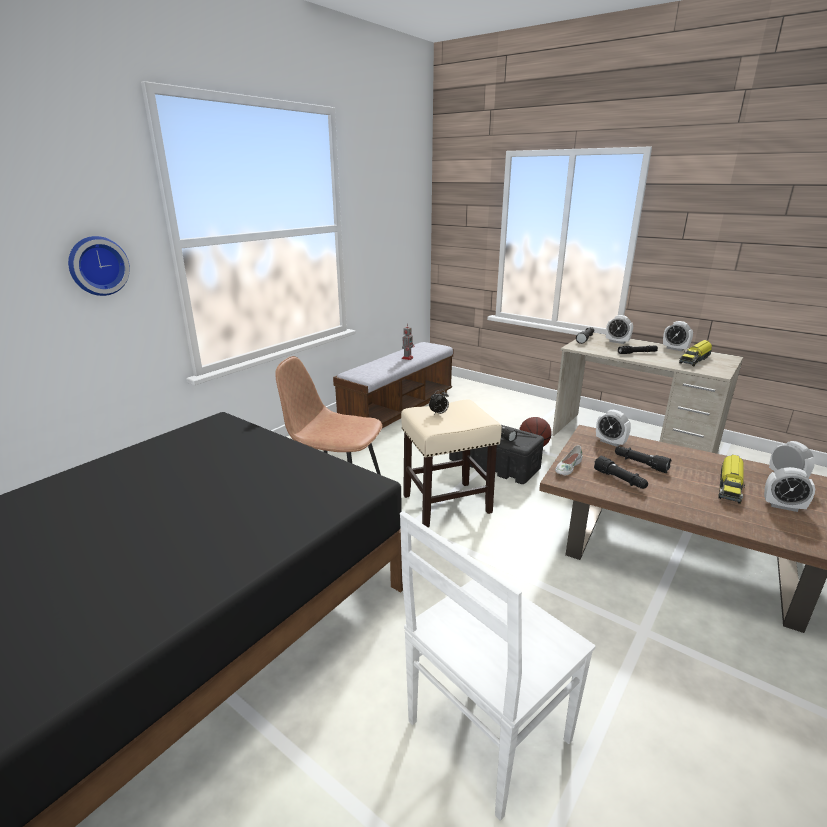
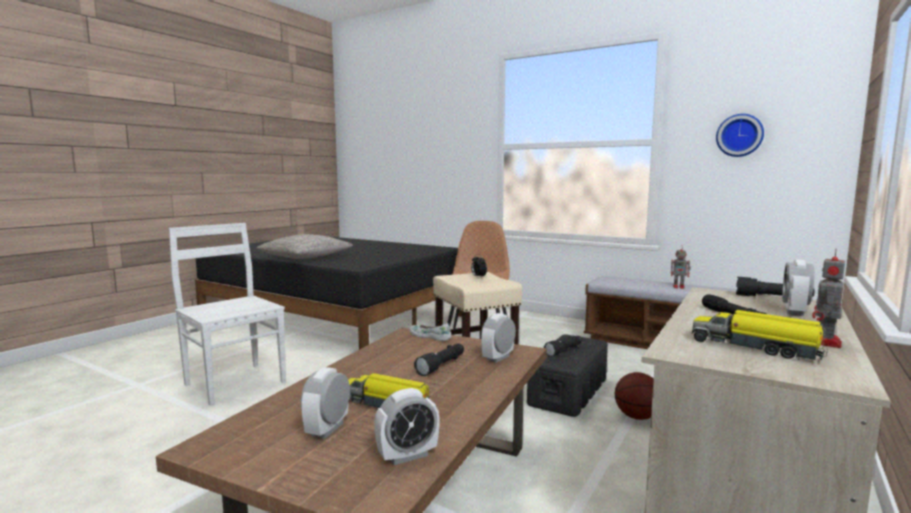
camera: 85 degrees right, 15 degrees down
(97, 265) = (458, 155): wall clock -> wall clock (739, 135)
(234, 549) = (306, 258): none -> grey pillow
(620, 480) = (403, 353): black flashlight -> none
(675, 349) = (824, 343): alarm clock -> toy robot

